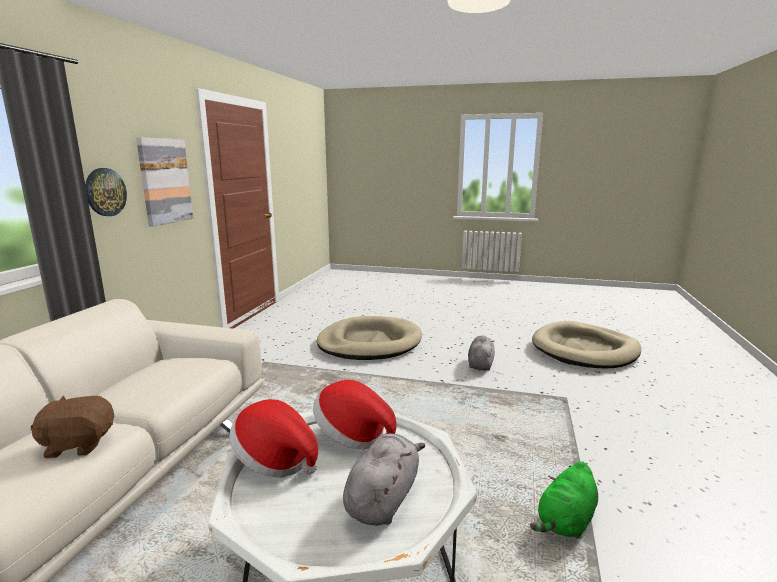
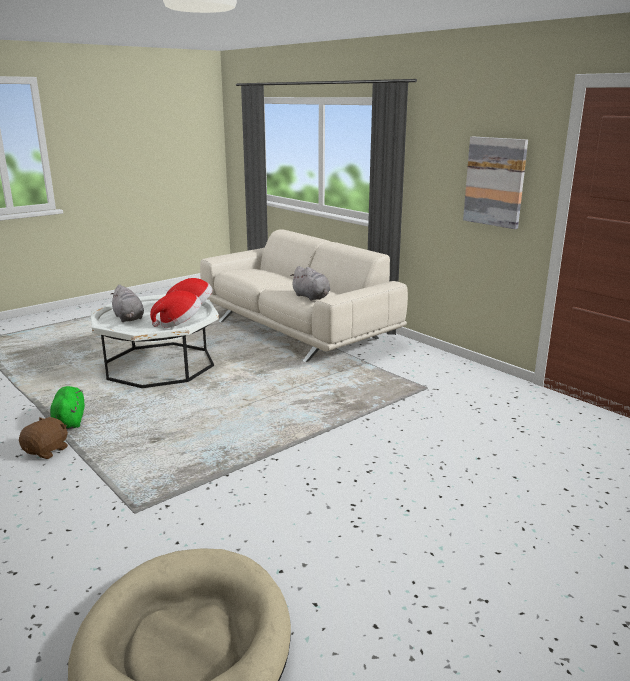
camera: 125 degrees right, 5 degrees up
(78, 444) = (255, 278): brown plush toy -> brown plush toy (47, 451)
(105, 192) = (434, 180): wall clock -> none
(369, 343) = (428, 454): beige dog bed -> none
(480, 364) = (277, 503): grey plush toy -> grey plush toy (312, 297)

